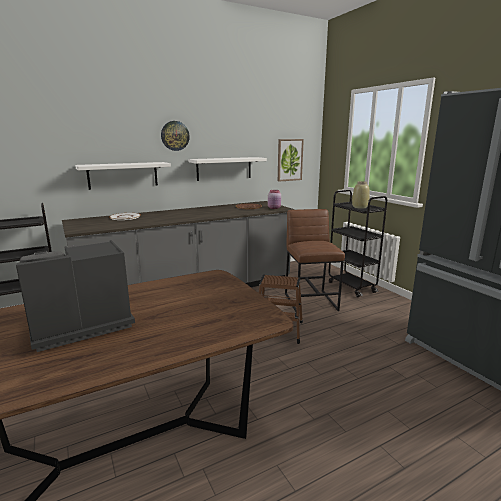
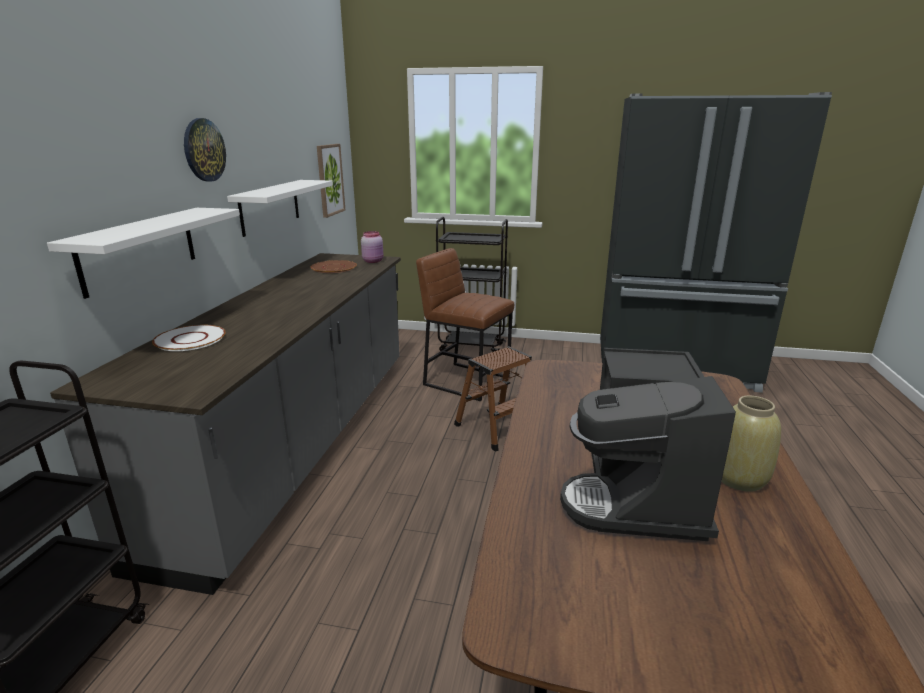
camera: 50 degrees left, 5 degrees up
(359, 207) = (475, 238): beige vase -> beige vase (739, 479)

